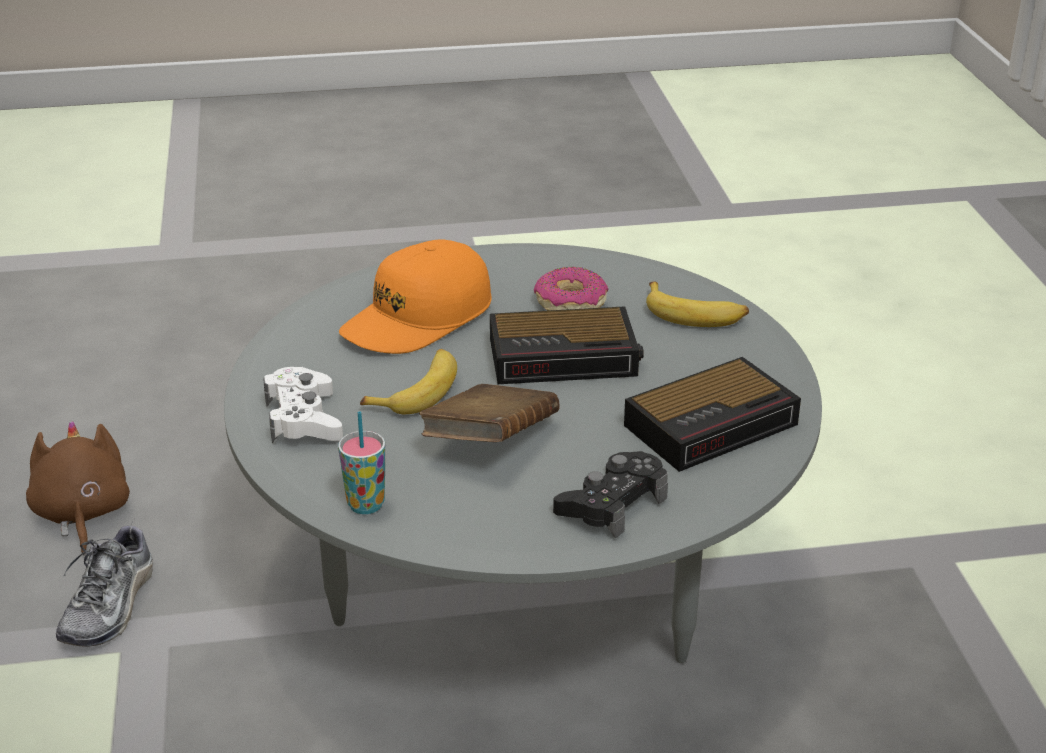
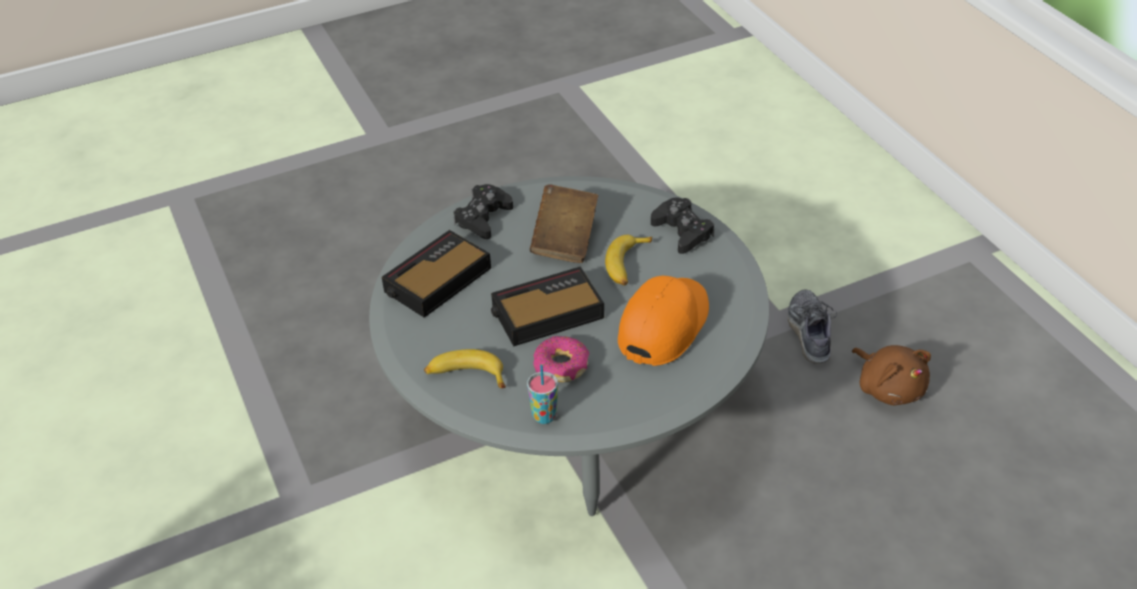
camera: 165 degrees right, 10 degrees up
(303, 419) = (682, 231): white game controller -> black game controller
(366, 505) = (612, 190): cup -> cup (544, 416)

